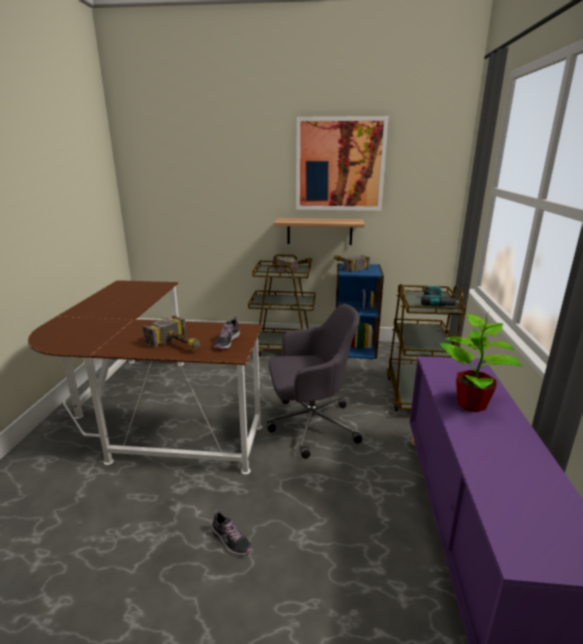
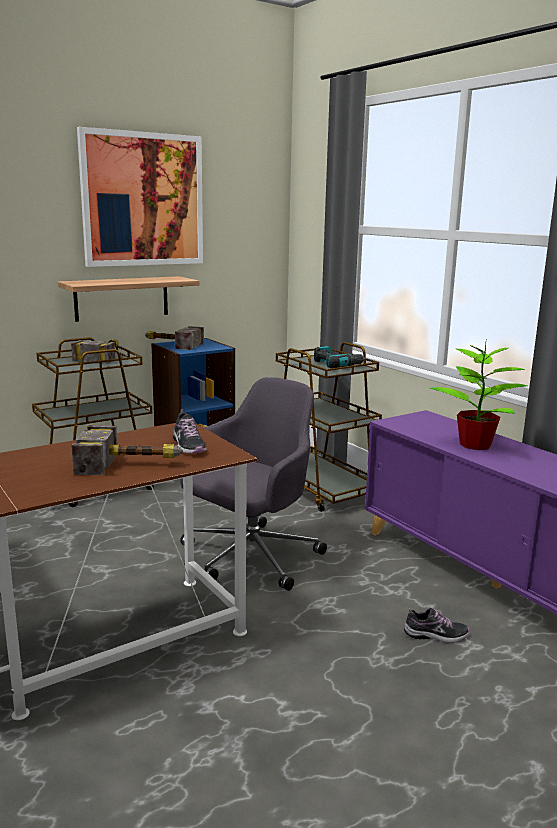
camera: 40 degrees left, 5 degrees down
(231, 540) = (318, 701): shoe -> shoe (436, 635)

